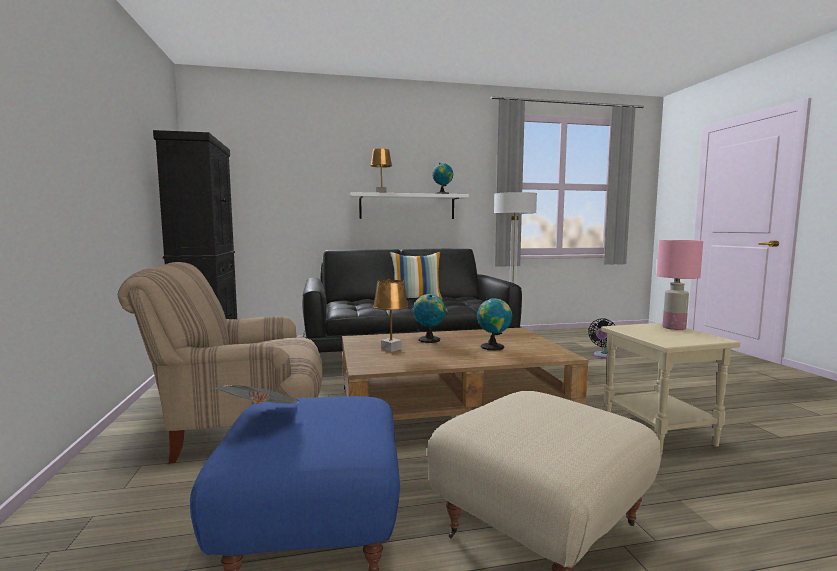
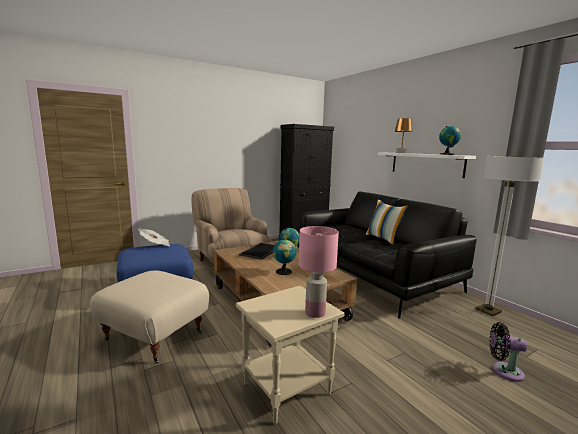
camera: 70 degrees right, 5 degrees up
(391, 349) = (261, 251): brown table lamp -> tray

